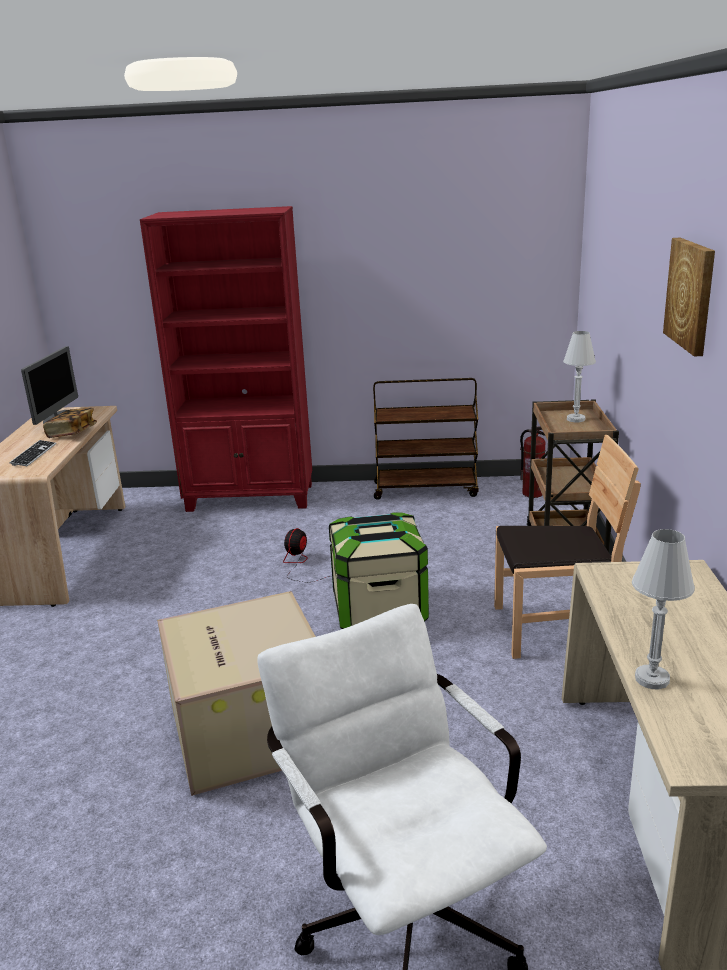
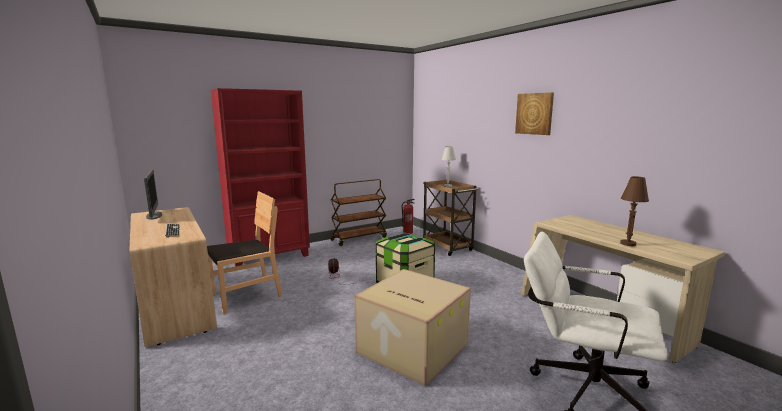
camera: 35 degrees left, 10 degrees down
(72, 433) = (182, 220): book -> none
(555, 628) = (483, 273): brown chair -> brown chair (246, 295)
(652, 679) = (628, 244): white table lamp -> brown table lamp

